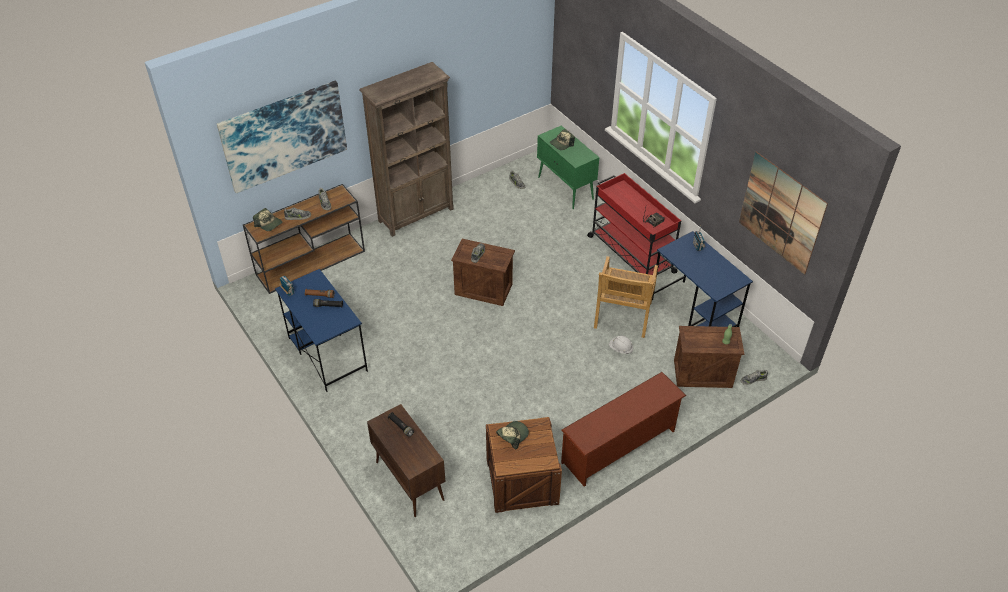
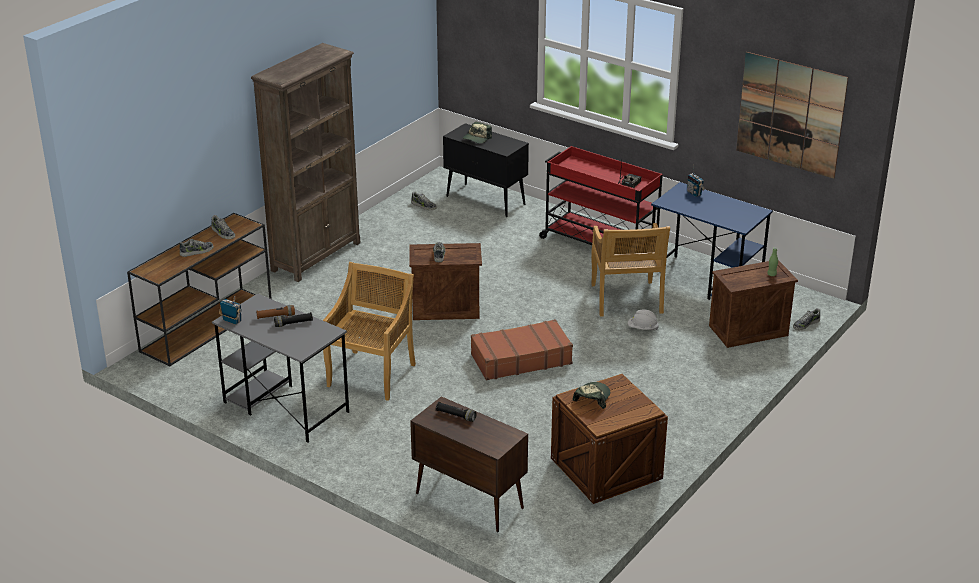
camera: 20 degrees left, 15 degrees down
(268, 224) = (162, 264): cap -> none
(284, 136) = (172, 141): picture -> none
(327, 353) = (285, 407): blue desk -> grey desk
(400, 339) = (372, 374): none -> beige chair
(513, 354) = (520, 359): none -> brown suitcase
(566, 188) = (486, 200): green cabinet -> black cabinet
(619, 447) = (697, 414): brown shoe rack -> none

